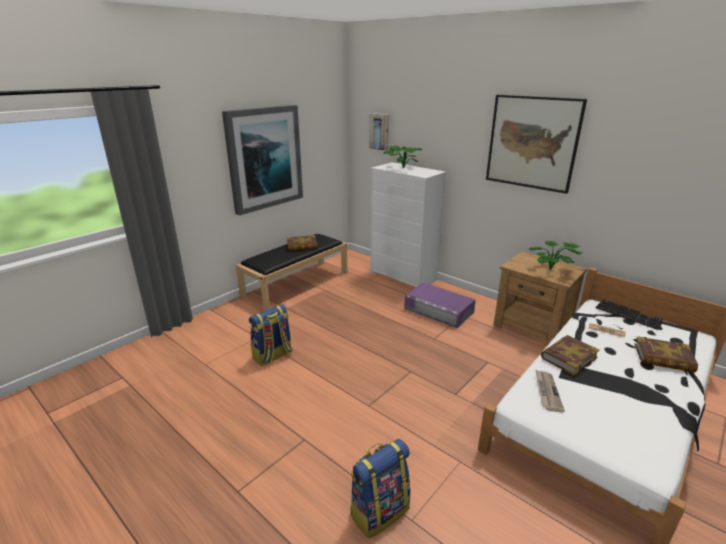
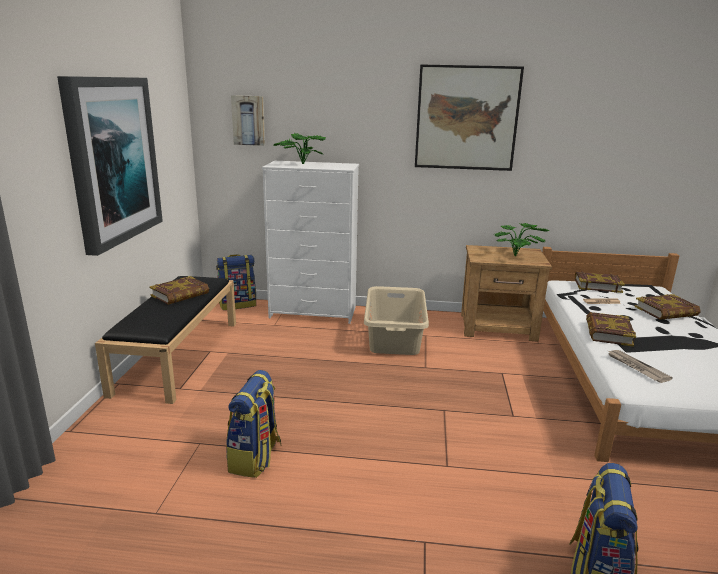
camera: 35 degrees left, 5 degrees down
(362, 259) = (238, 304): none -> backpack
(439, 310) = (395, 337): purple storage box -> beige laundry basket
(629, 315) = (597, 285): keyboard -> book

